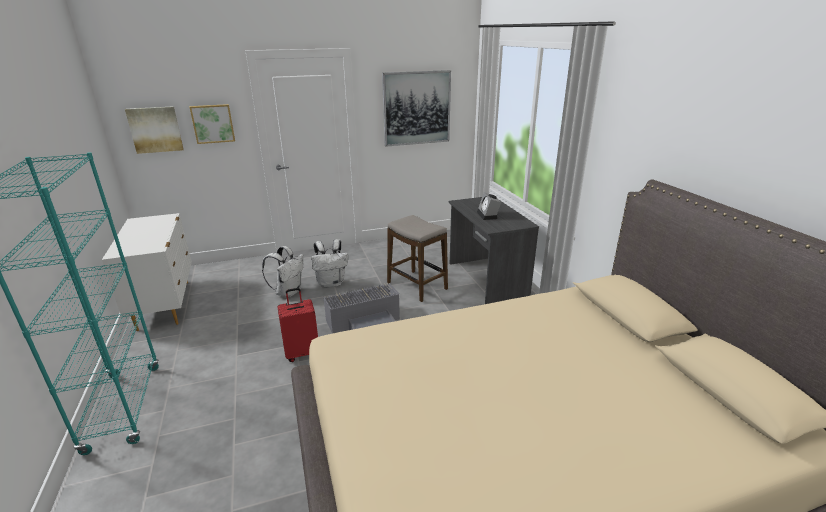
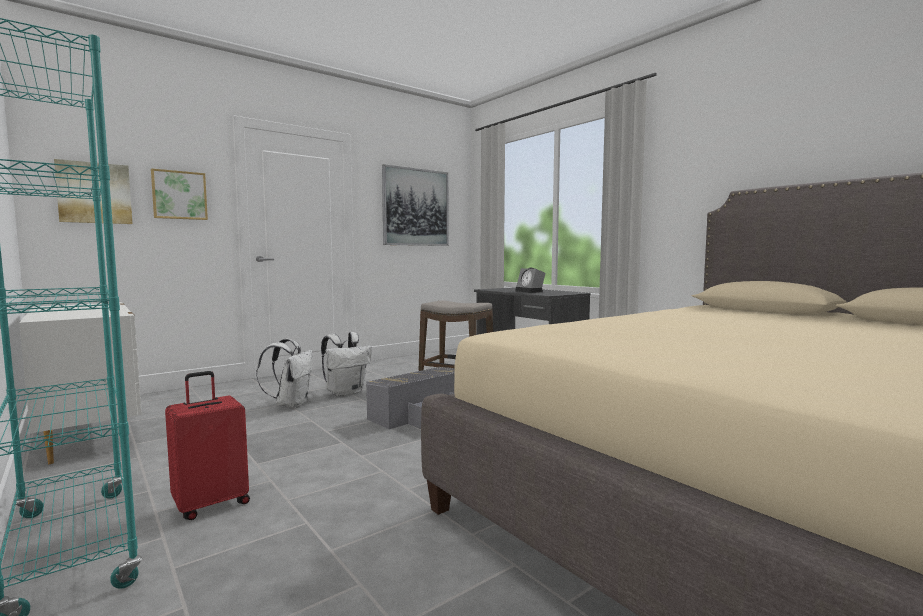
camera: 20 degrees left, 20 degrees down
(302, 353) = (360, 447): red suitcase -> red suitcase (211, 504)

